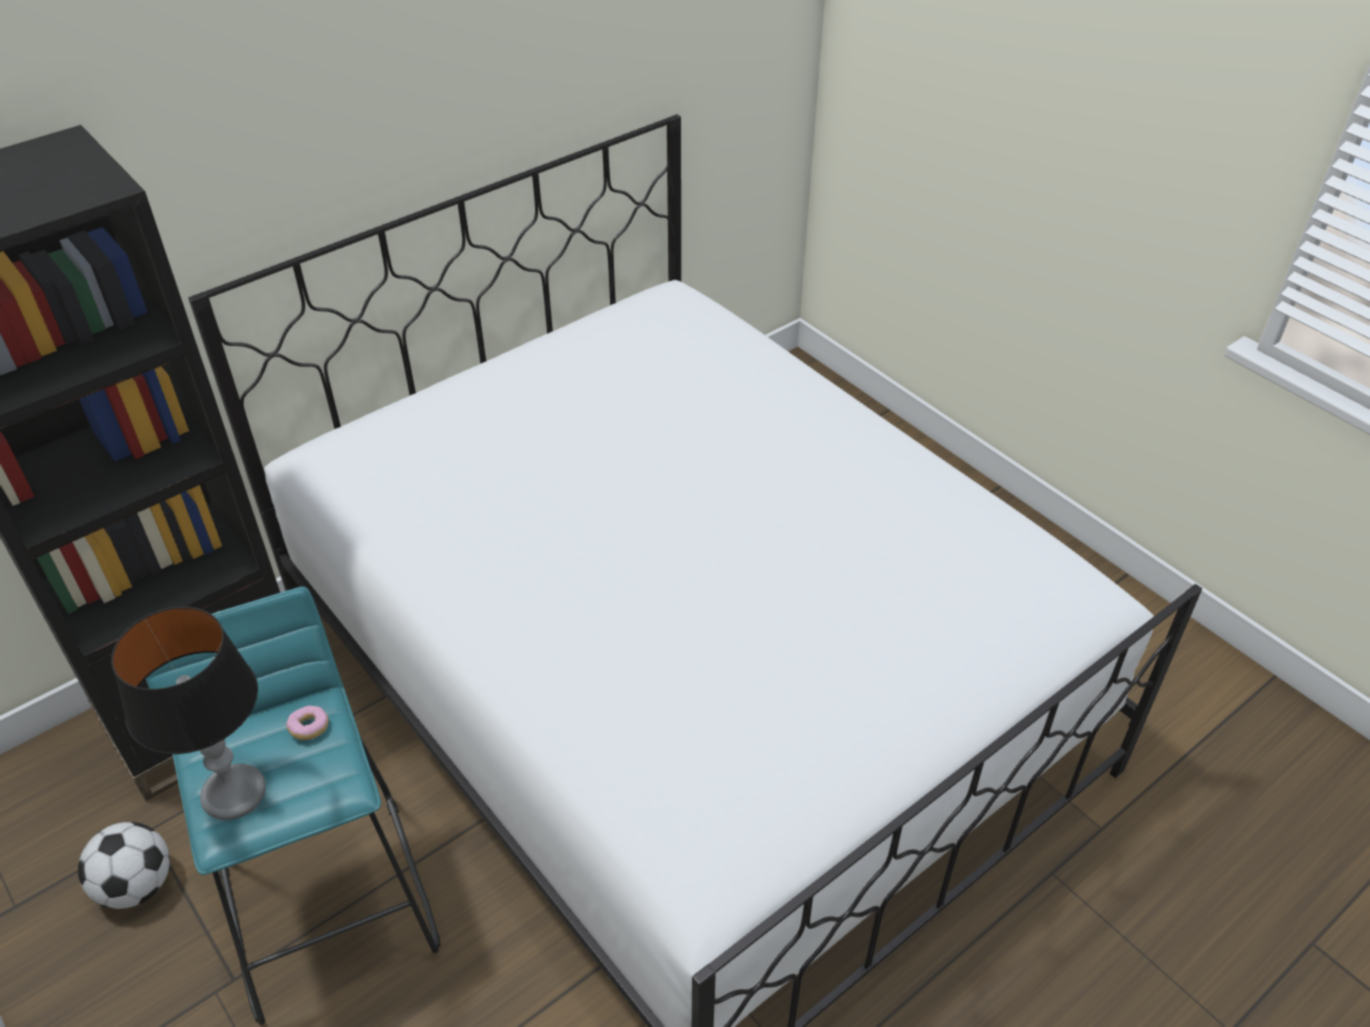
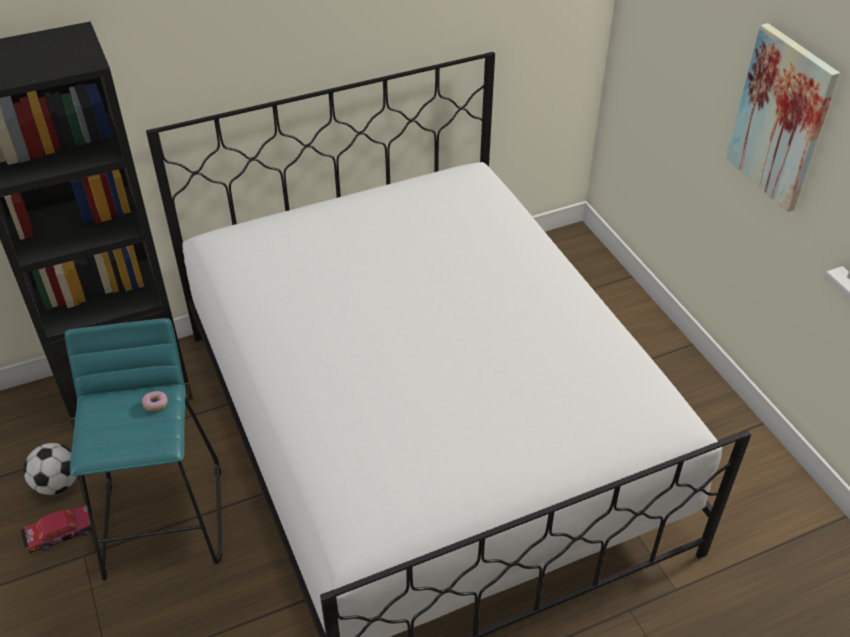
camera: 15 degrees right, 0 degrees up
(165, 964) = (61, 533): none -> toy car
(233, 793) = (101, 433): table lamp -> none
(1127, 144) = (781, 118): none -> picture

